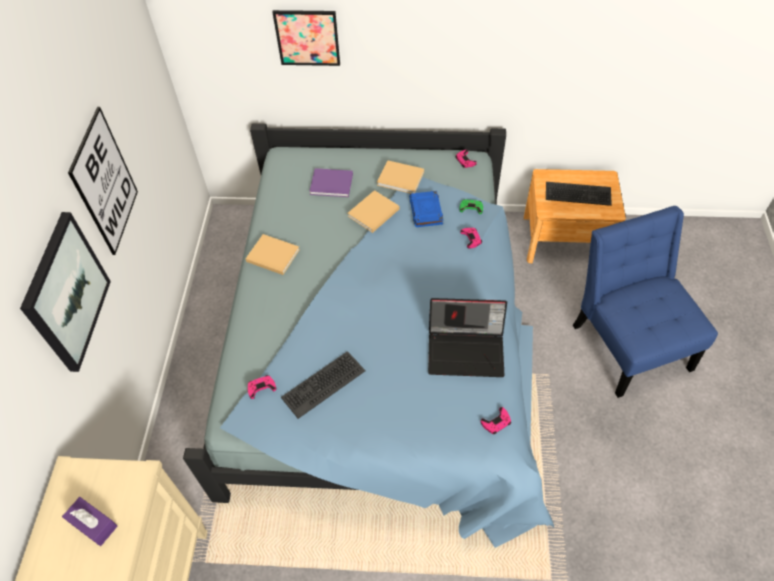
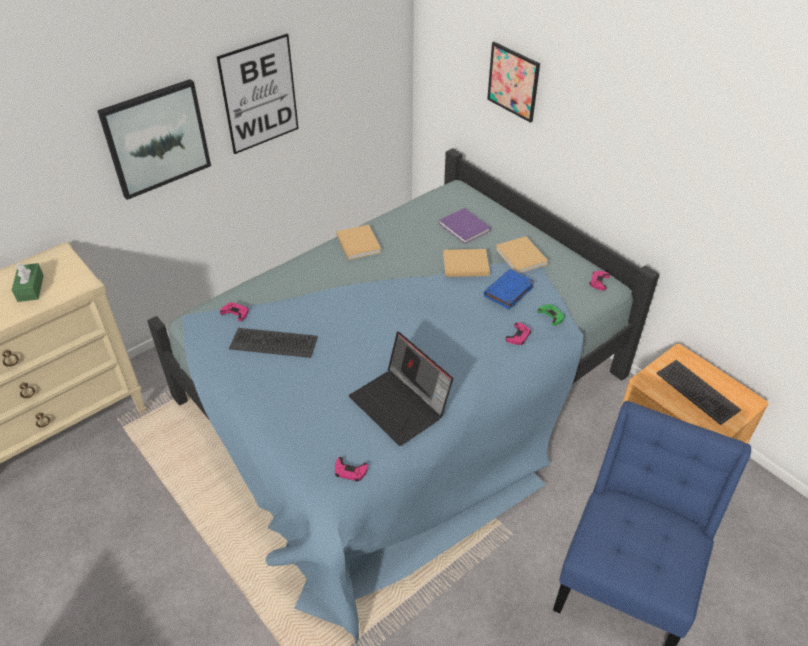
camera: 45 degrees right, 10 degrees down
(93, 524) = (30, 288): purple tissue box -> green tissue box

